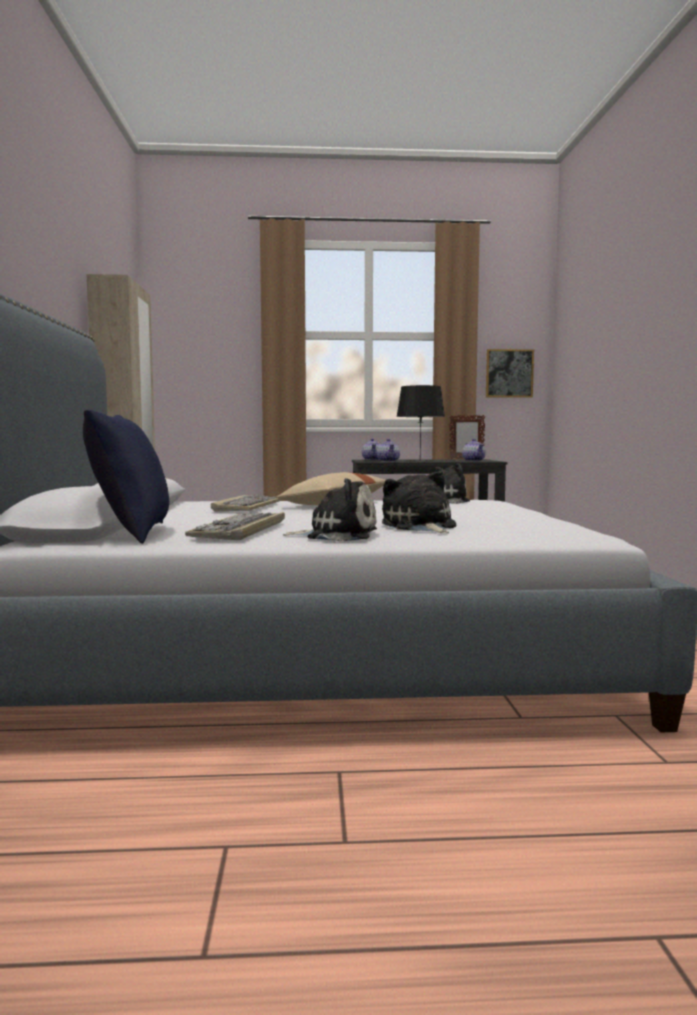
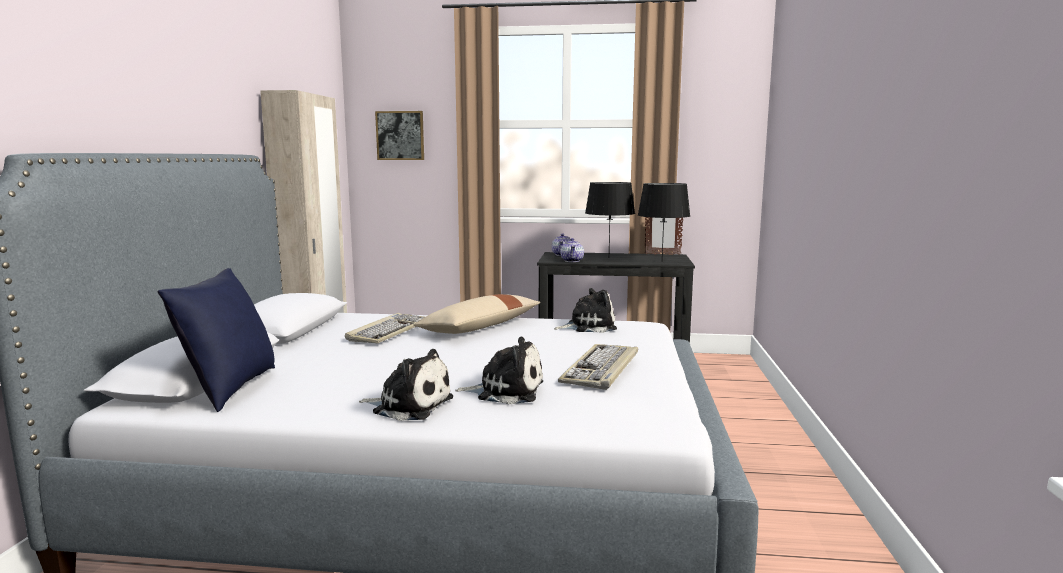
camera: 10 degrees right, 5 degrees up
(240, 530) = (329, 388): keyboard -> keyboard (601, 369)
(419, 526) = (506, 391): plush toy -> plush toy turned 105 degrees clockwise
(473, 461) = (662, 262): teapot -> black table lamp
(509, 373) = (716, 162): picture -> picture (400, 135)

